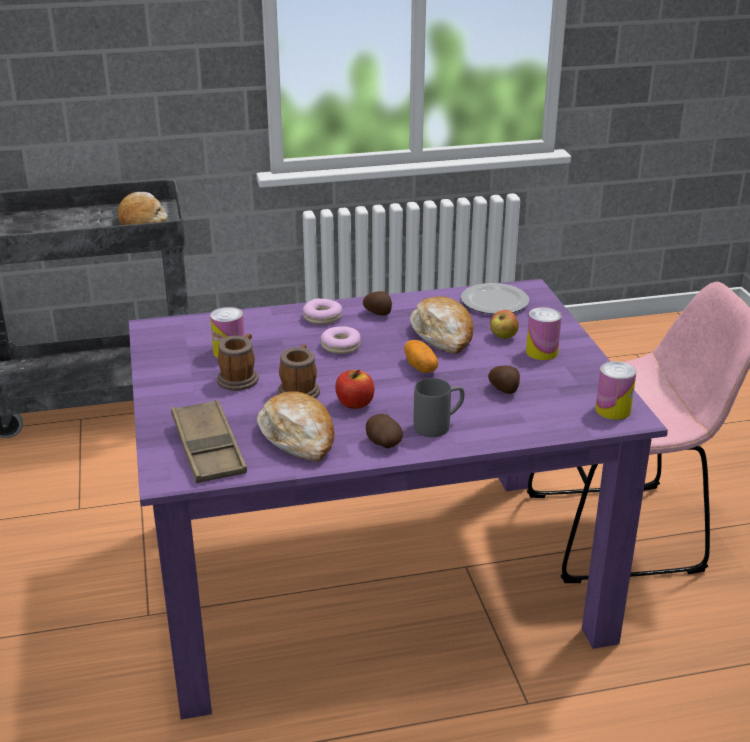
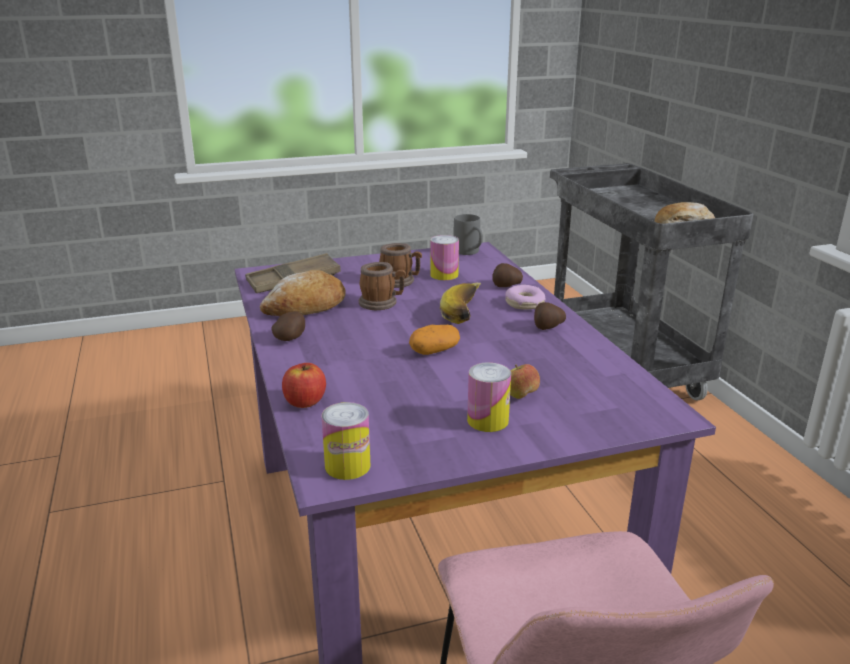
camera: 85 degrees right, 5 degrees down
(340, 346) = (468, 314): donut -> banana
(354, 403) = (360, 324): apple -> apple (305, 402)
(439, 425) = (319, 362): grey mug -> grey mug (469, 252)
(443, 335) = (510, 361): bread -> none
(495, 301) = (615, 391): plate -> none
(504, 389) = (392, 395): potato -> potato (506, 286)

